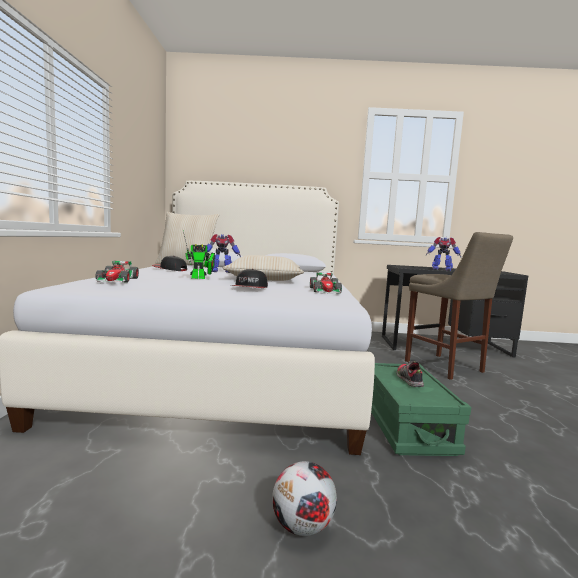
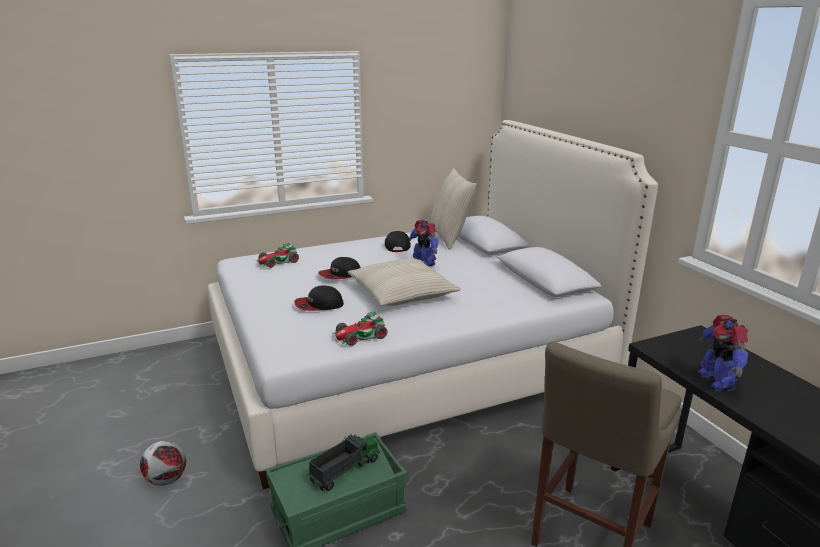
camera: 65 degrees right, 15 degrees up
(200, 278) = (340, 275): toy robot -> cap
(409, 380) = (345, 470): shoe -> toy truck

